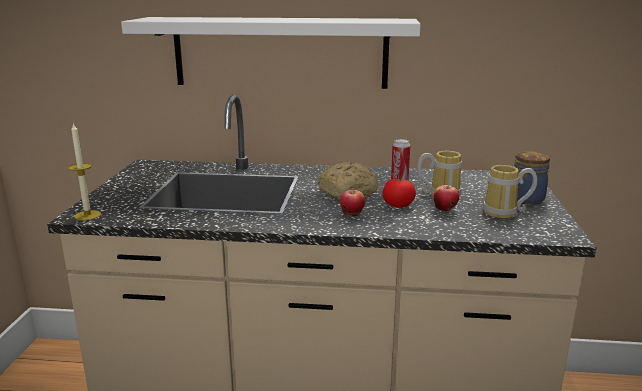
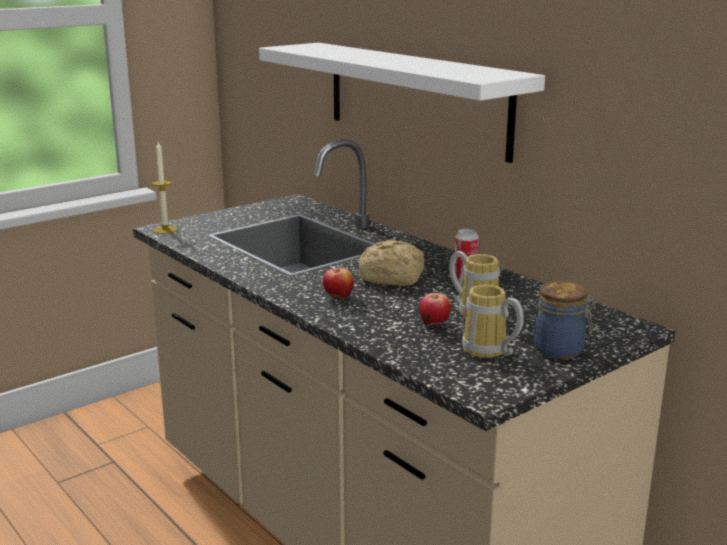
camera: 45 degrees right, 0 degrees up
(398, 205) = (404, 304): tomato -> none

